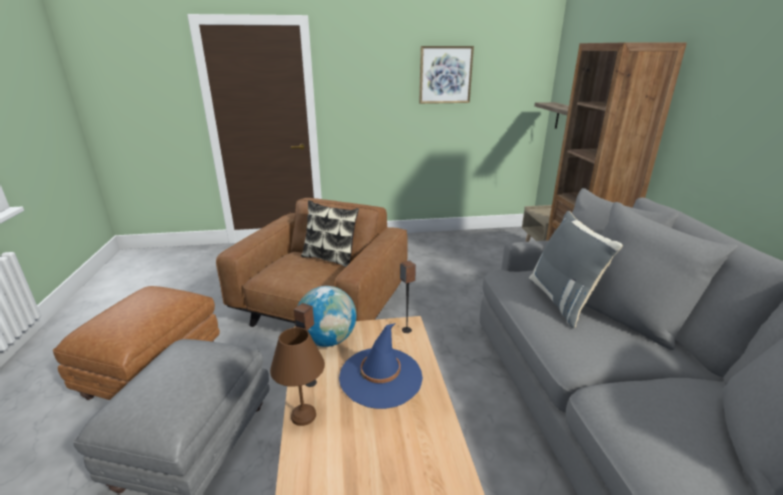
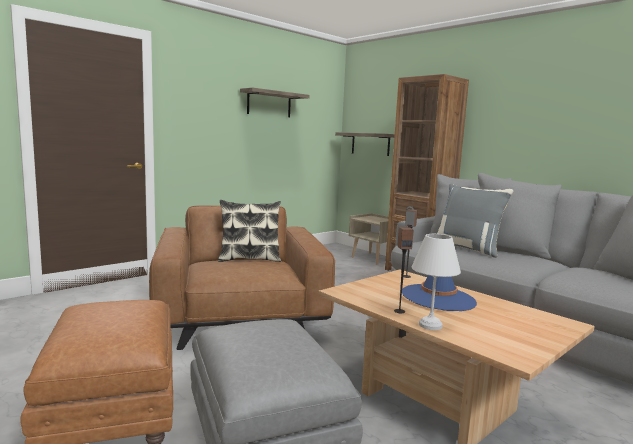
camera: 35 degrees left, 15 degrees down
(303, 414) = (429, 325): brown table lamp -> white table lamp
(328, 340) = (363, 291): globe -> none
(445, 75) = (269, 104): picture -> shelf

